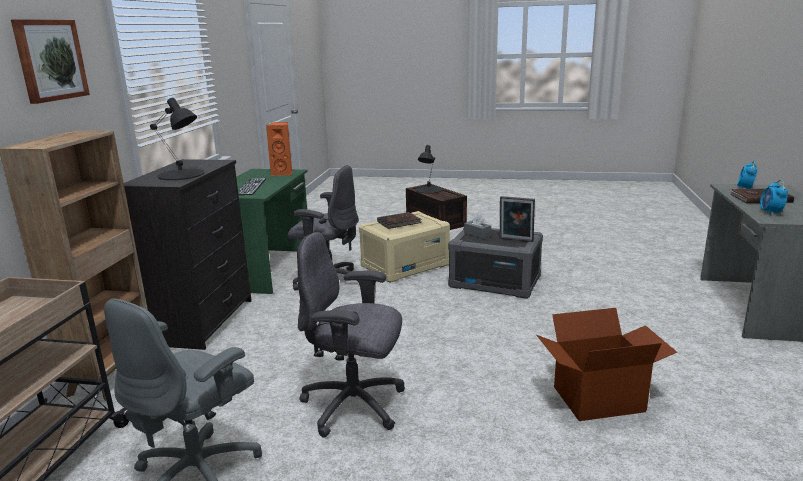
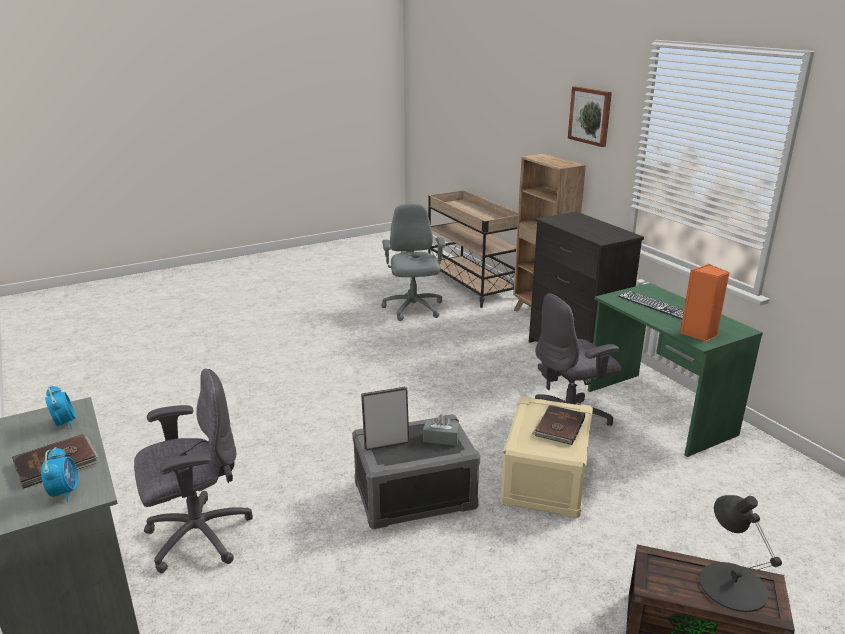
camera: 140 degrees right, 5 degrees up
(181, 175) = (574, 224): black table lamp -> none
(355, 406) = (387, 350): grey office chair -> grey office chair (197, 536)
(597, 398) = (242, 404): cardboard box -> none

